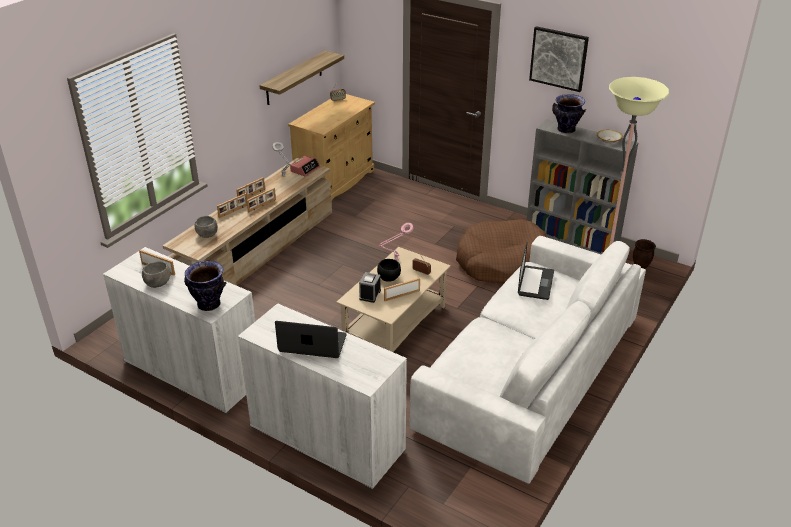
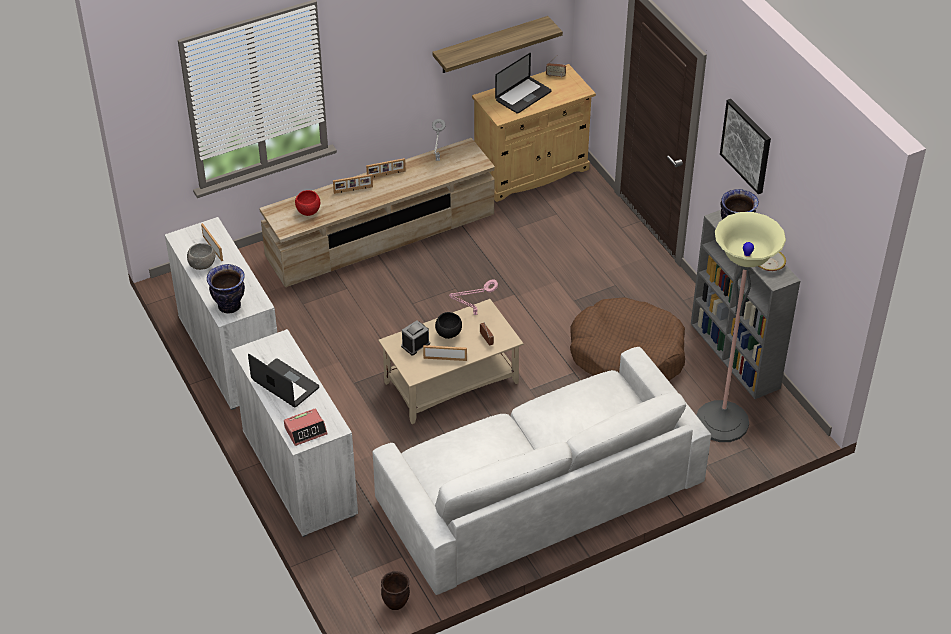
camera: 30 degrees right, 10 degrees up
(207, 235) = (308, 211): grey bowl -> red bowl
(262, 206) = (386, 193): picture frame -> none
(305, 169) = (467, 158): alarm clock -> alarm clock (306, 430)
(535, 283) = (591, 400): laptop -> laptop (523, 96)
(641, 266) = (781, 423): brown planter -> brown planter (396, 604)

